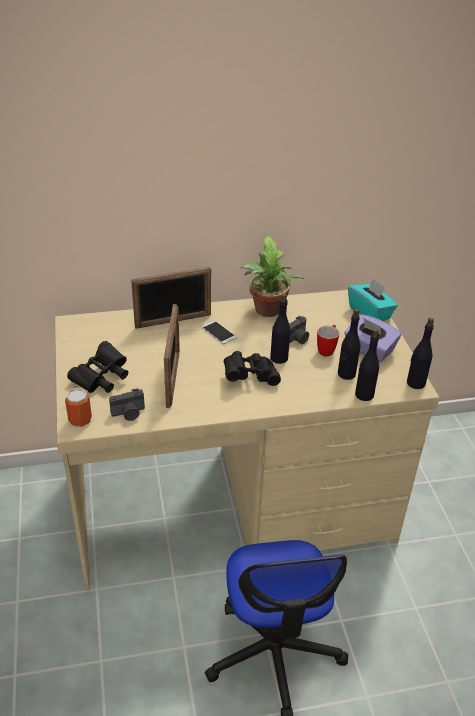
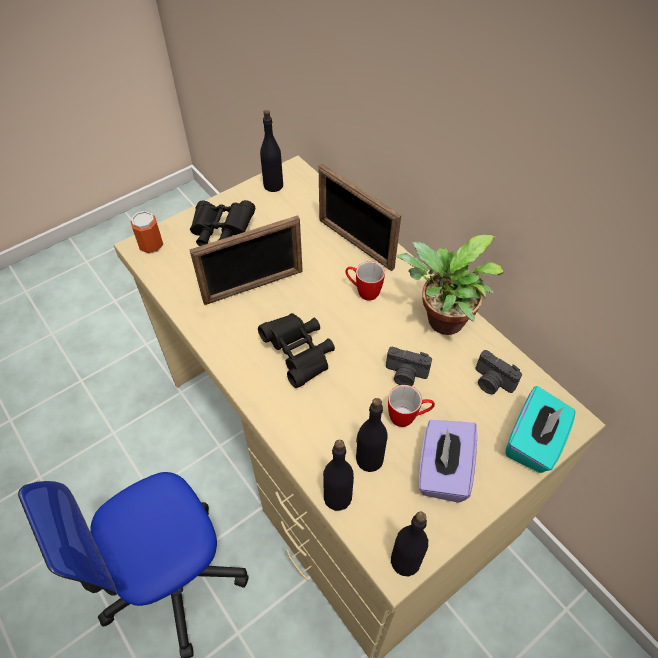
camera: 65 degrees right, 15 degrees up
(129, 413) = (178, 276): camera -> camera (491, 382)
(218, 332) = (363, 291): phone -> mug
(278, 358) = (354, 370): black bottle -> black bottle (273, 185)

